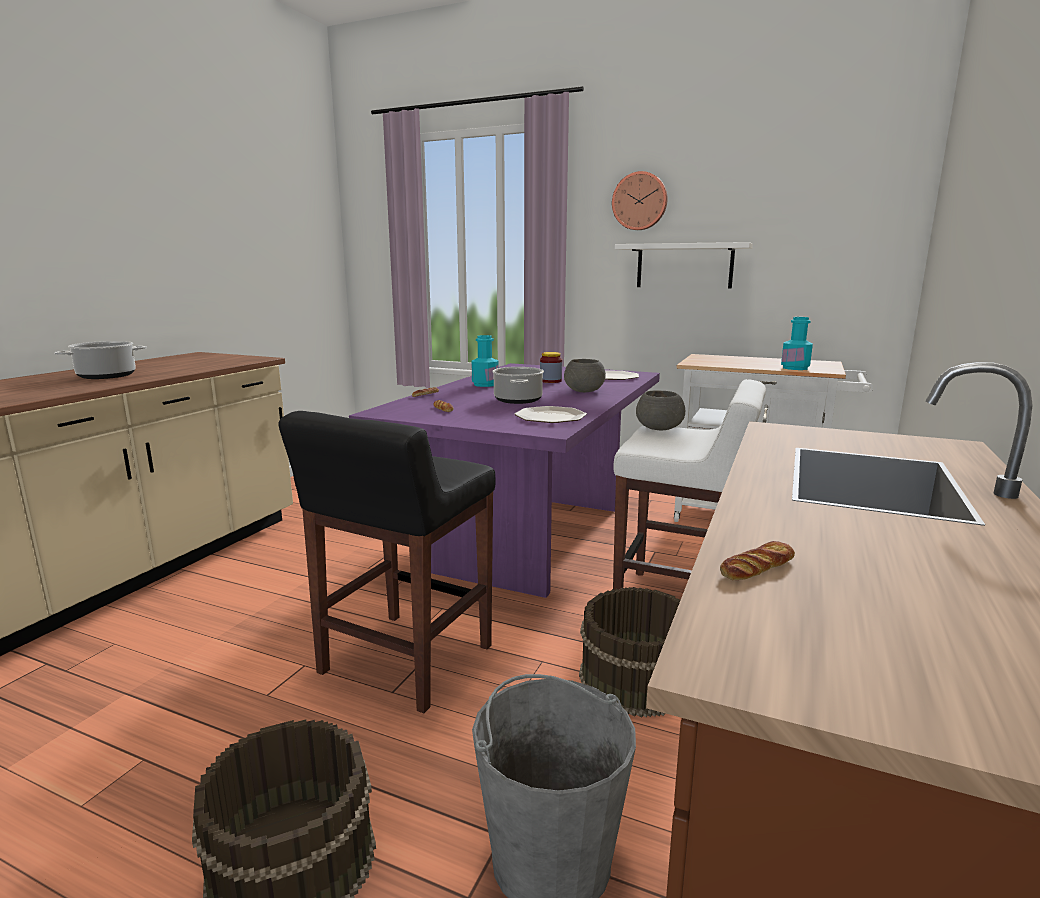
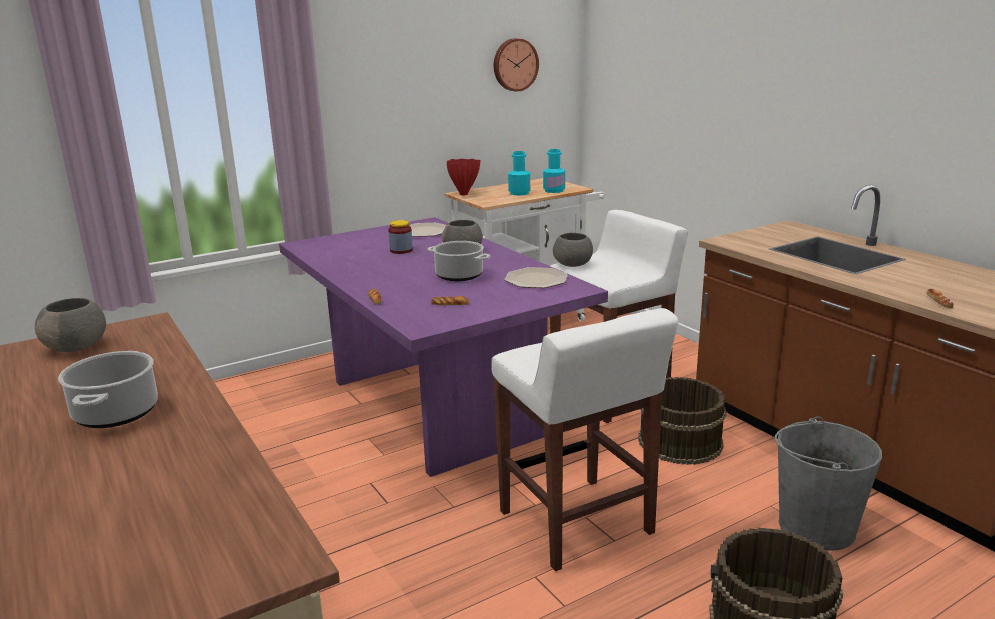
camera: 55 degrees left, 5 degrees up
(212, 358) = (77, 346): none -> grey bowl
(404, 661) = (576, 524): black stool -> white stool
(485, 384) = (370, 272): turquoise bottle -> turquoise bottle (519, 193)
(640, 201) = (377, 50): wall clock -> wall clock (514, 64)
(684, 266) = (424, 111): white shelf -> none
(701, 356) = (464, 194): none -> red vase

